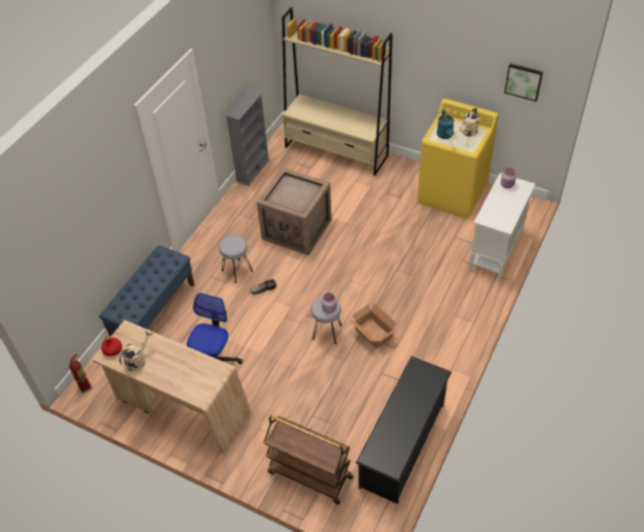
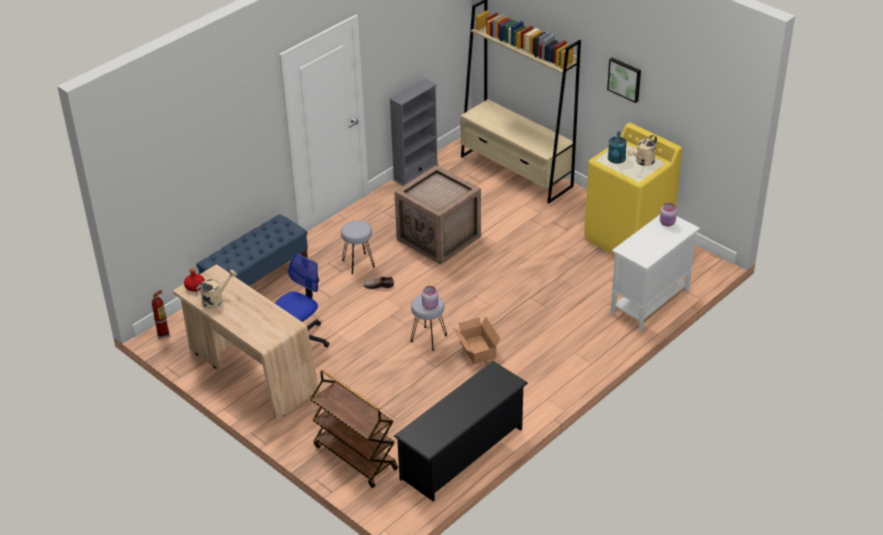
camera: 15 degrees right, 10 degrees down
(523, 81) = (707, 113): picture -> picture (625, 79)

